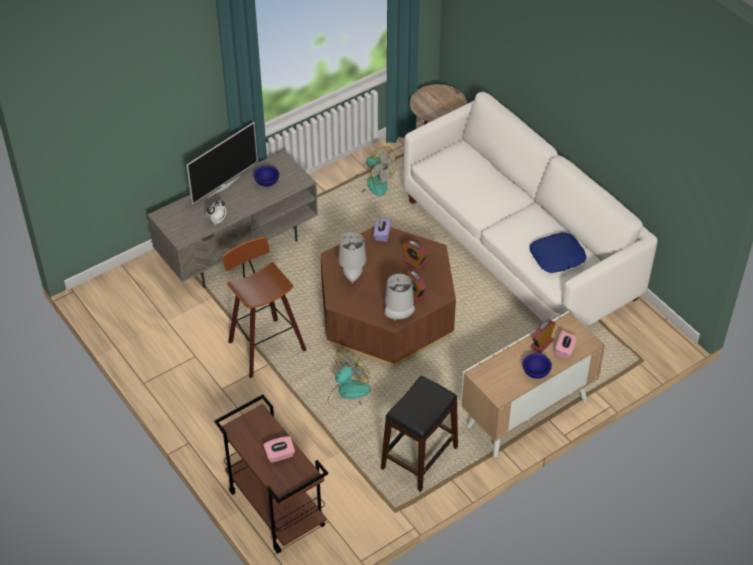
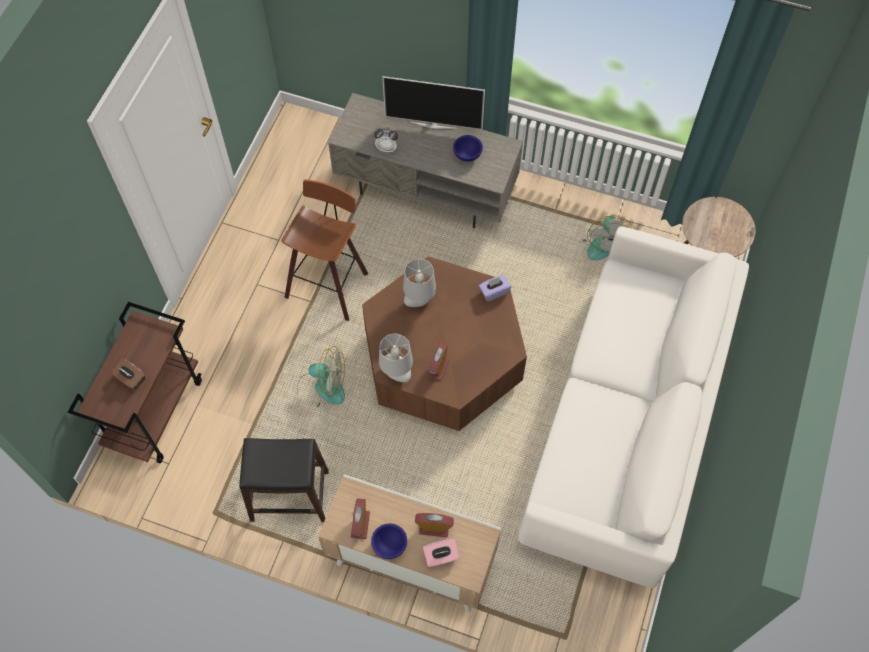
camera: 55 degrees right, 15 degrees up
(279, 455) = (131, 379): pink tissue box -> brown tissue box
(414, 262) = (479, 342): alarm clock -> alarm clock (360, 524)
(557, 257) = (584, 472): blue pillow -> none

